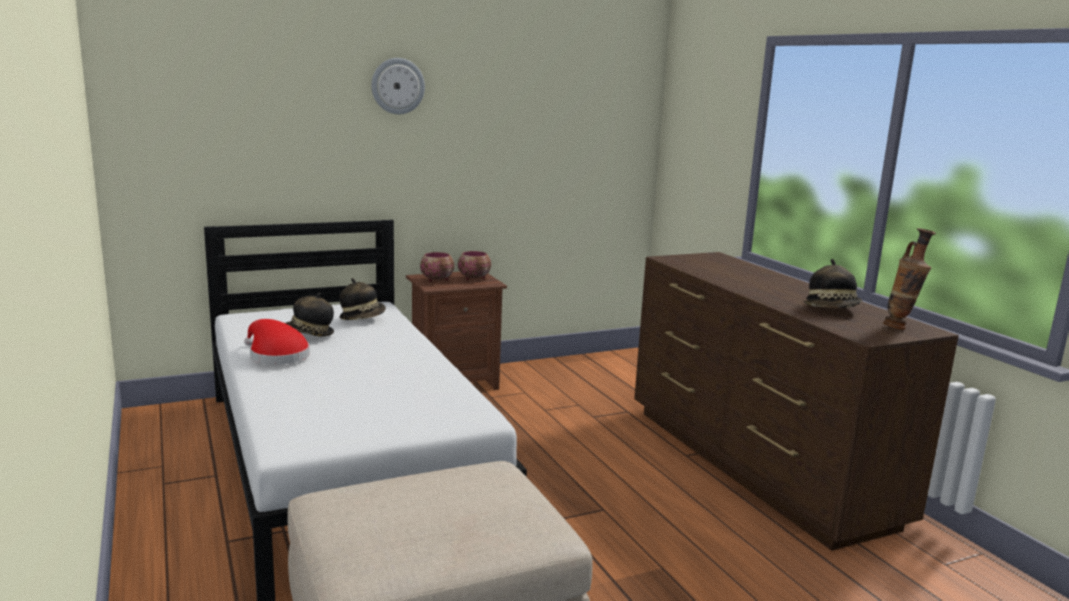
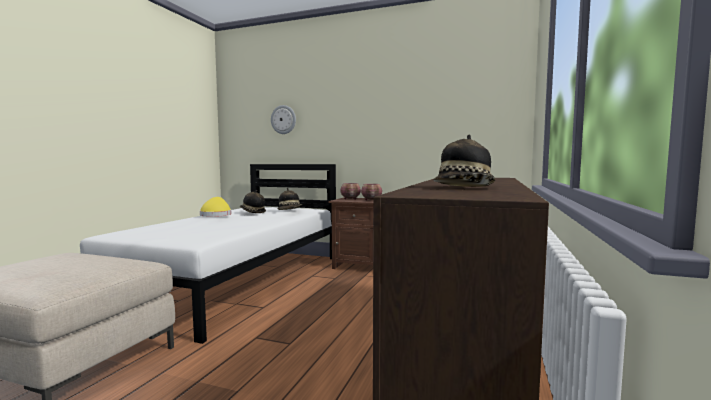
camera: 45 degrees right, 10 degrees down
(276, 355) = (216, 215): red hat -> yellow hat
(397, 86) = (341, 90): wall clock -> wall clock (283, 119)
(901, 328) = (483, 195): vase -> none

